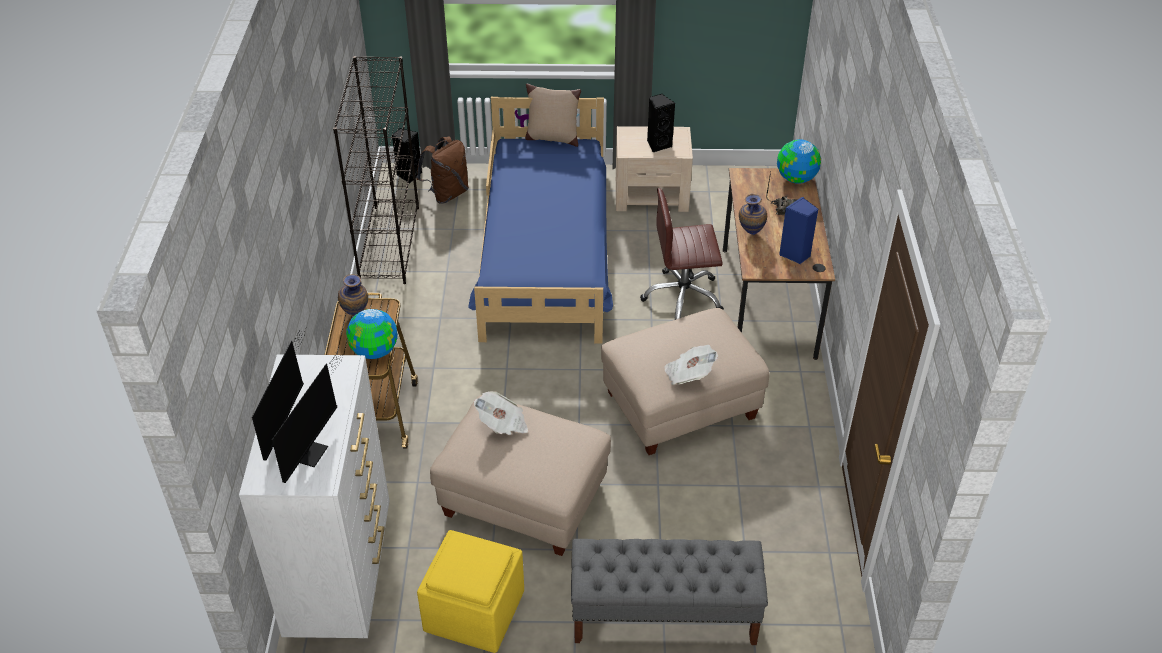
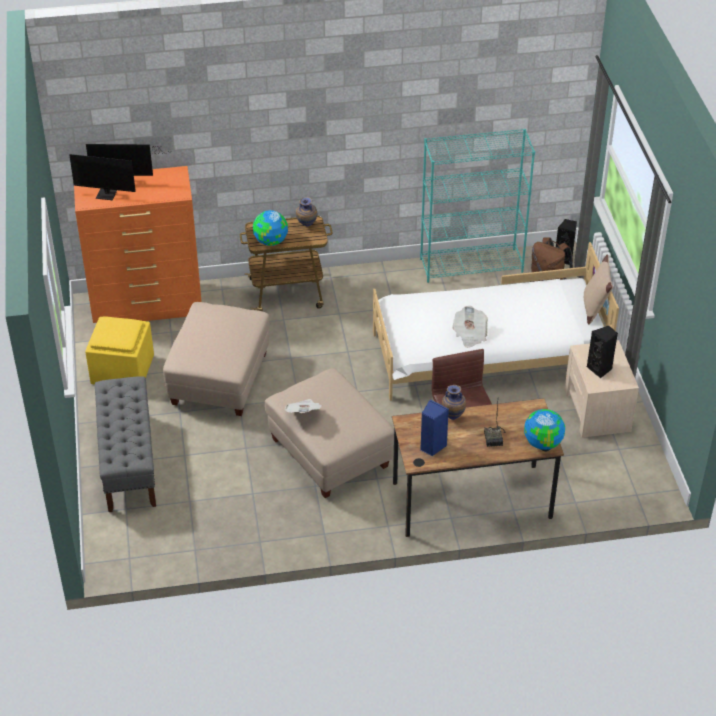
camera: 80 degrees right, 0 degrees up
(341, 572) = (148, 306): white dresser -> orange dresser
(389, 244) = (472, 265): black bookcase -> turquoise bookcase
(502, 424) = (234, 324): newspaper -> newspaper (470, 335)
(546, 255) = (488, 354): blue bed -> white bed

